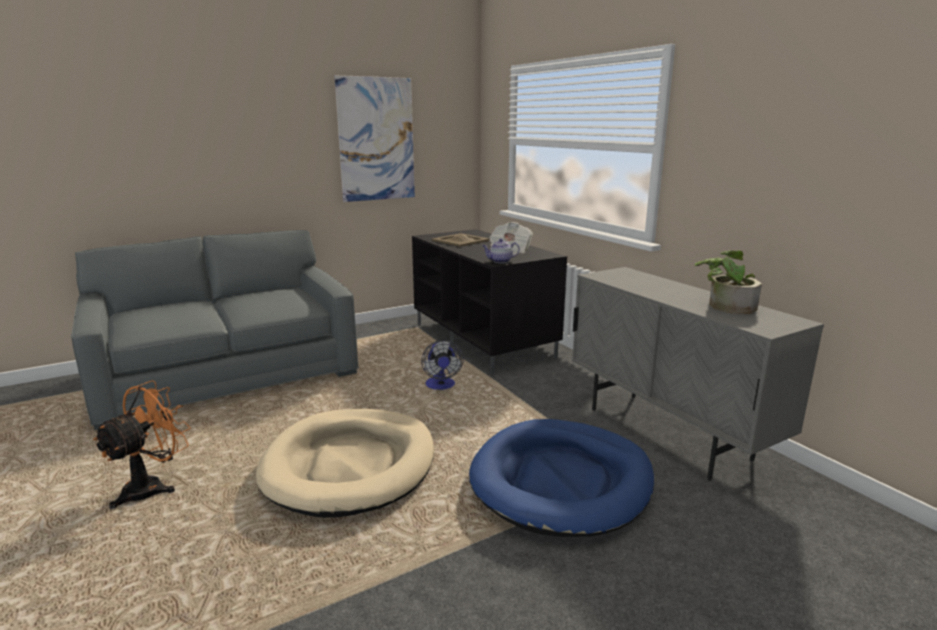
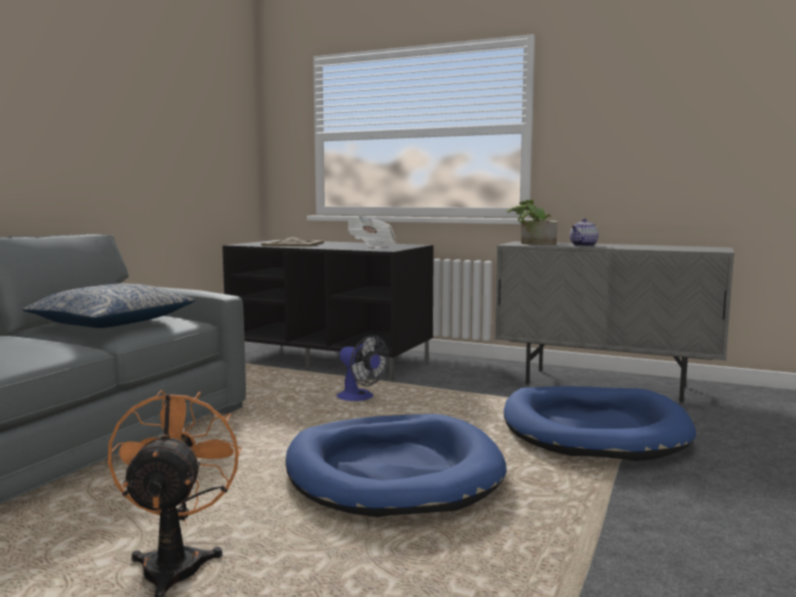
camera: 35 degrees left, 10 degrees down
(262, 302) = (111, 322): none -> pillow
(350, 465) = (393, 472): beige dog bed -> blue dog bed
(376, 140) = (168, 126): picture -> none
(500, 261) = (387, 249): teapot -> teapot (583, 245)
(725, 305) = (654, 246): potted plant -> potted plant (533, 243)

